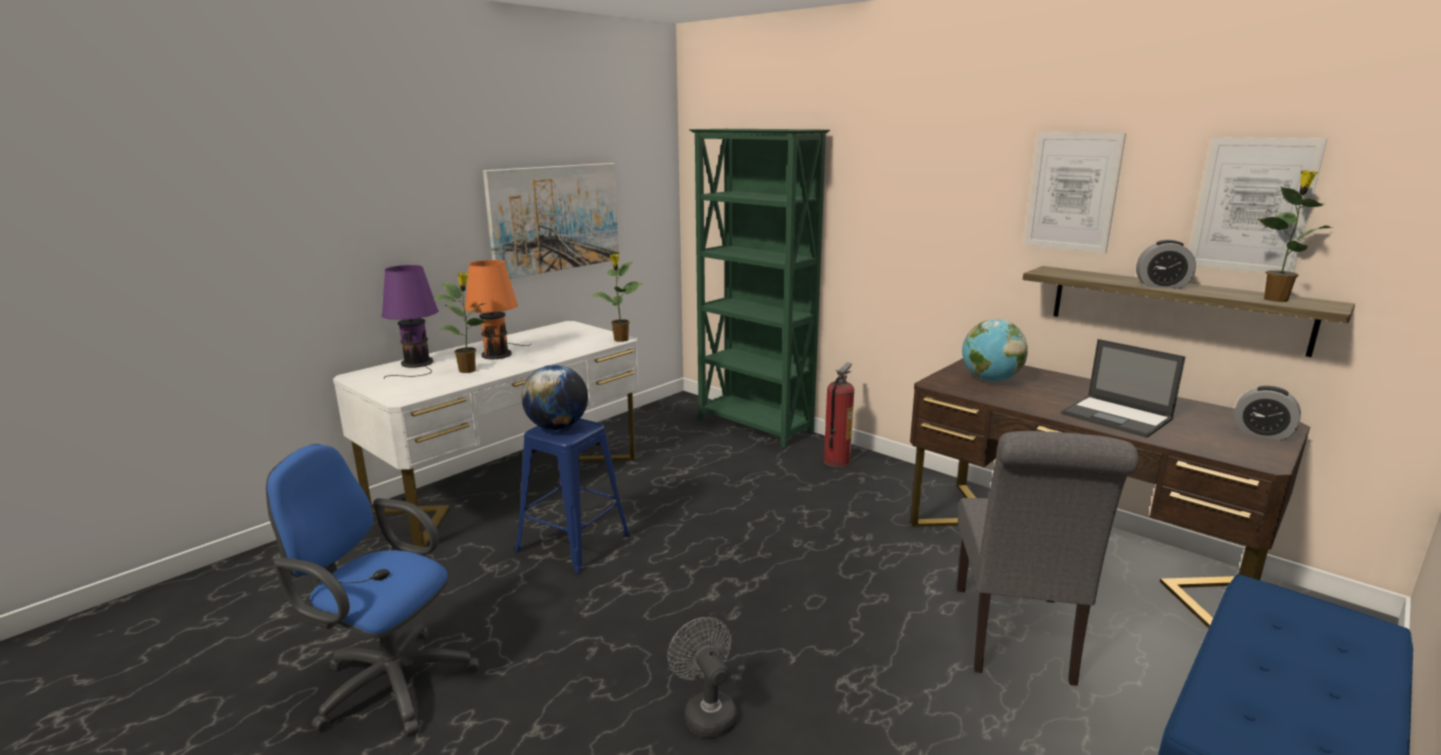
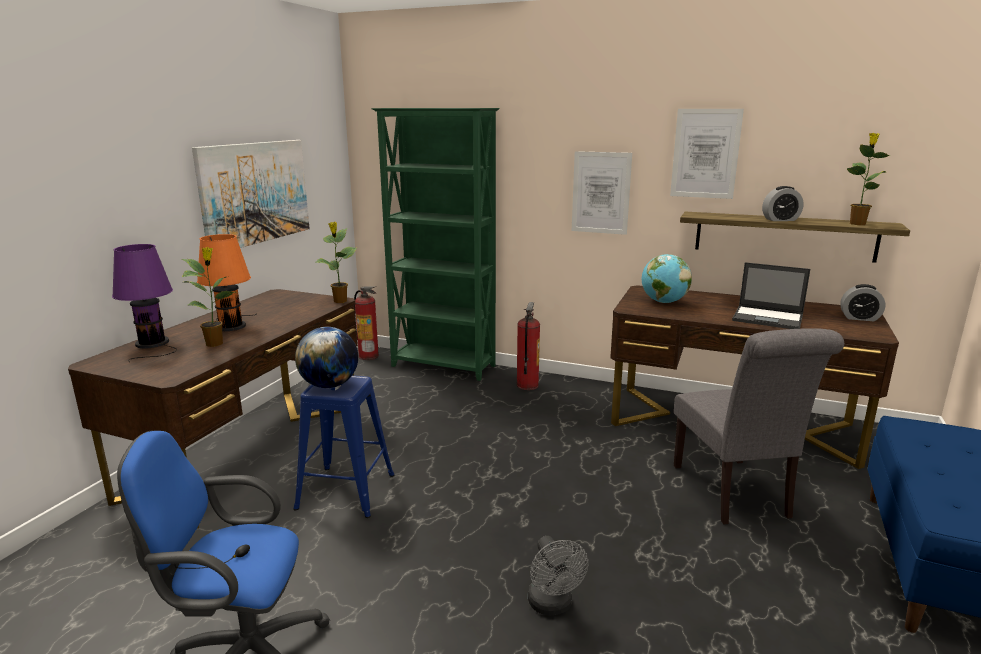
camera: 20 degrees left, 0 degrees up
(510, 483) = (249, 449): white desk -> brown desk
(682, 404) = (369, 356): none -> fire extinguisher
(706, 712) = (553, 606): grey fan -> grey fan turned 150 degrees counterclockwise
(1252, 205) = (833, 159): picture -> picture (601, 193)

